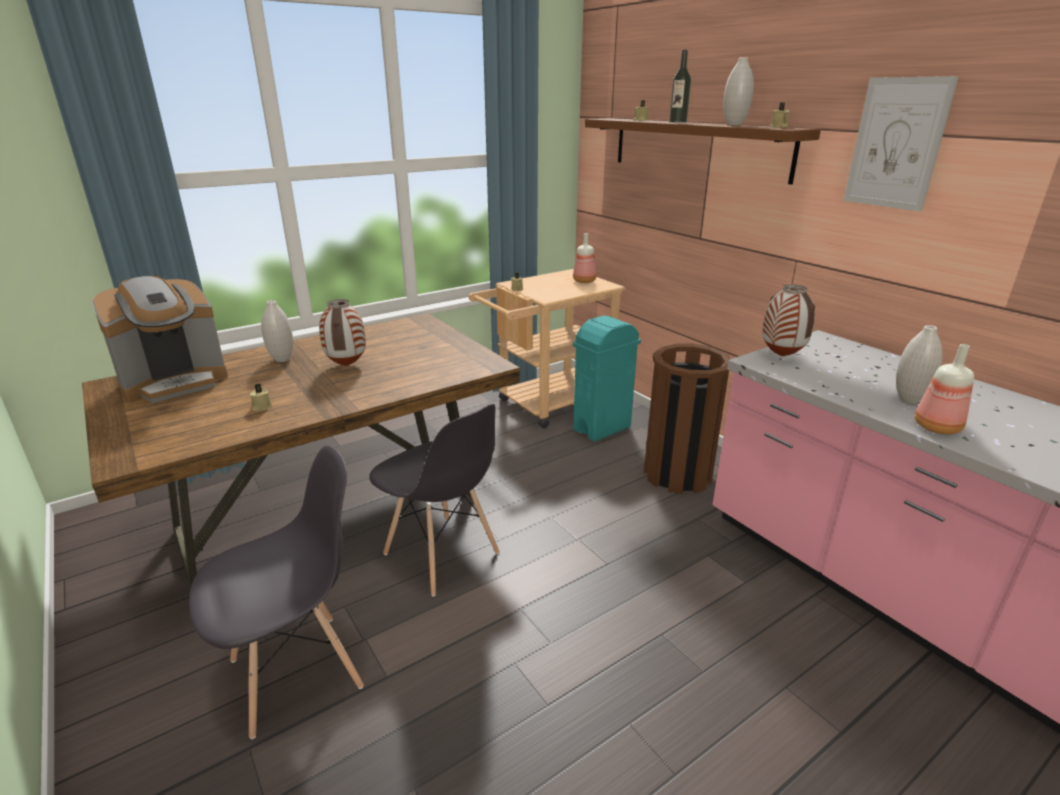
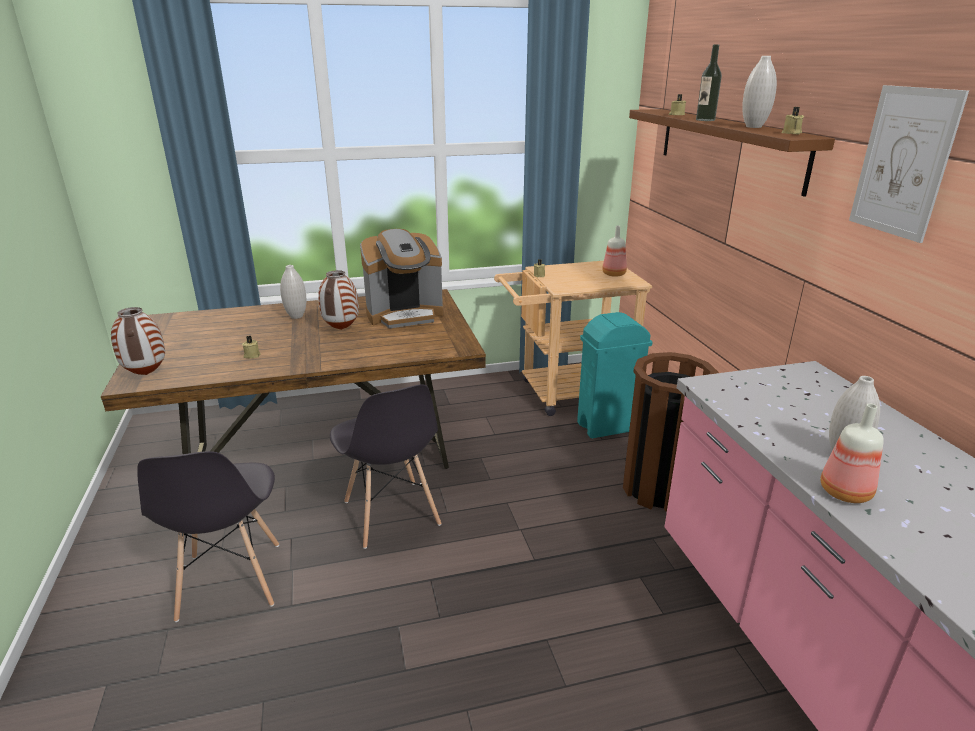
camera: 20 degrees right, 0 degrees up
(175, 382) = (207, 324): coffee machine -> coffee machine (404, 314)
(298, 672) = (230, 582): grey chair -> grey chair turned 90 degrees clockwise
(780, 356) = (740, 383): vase -> vase (146, 374)

